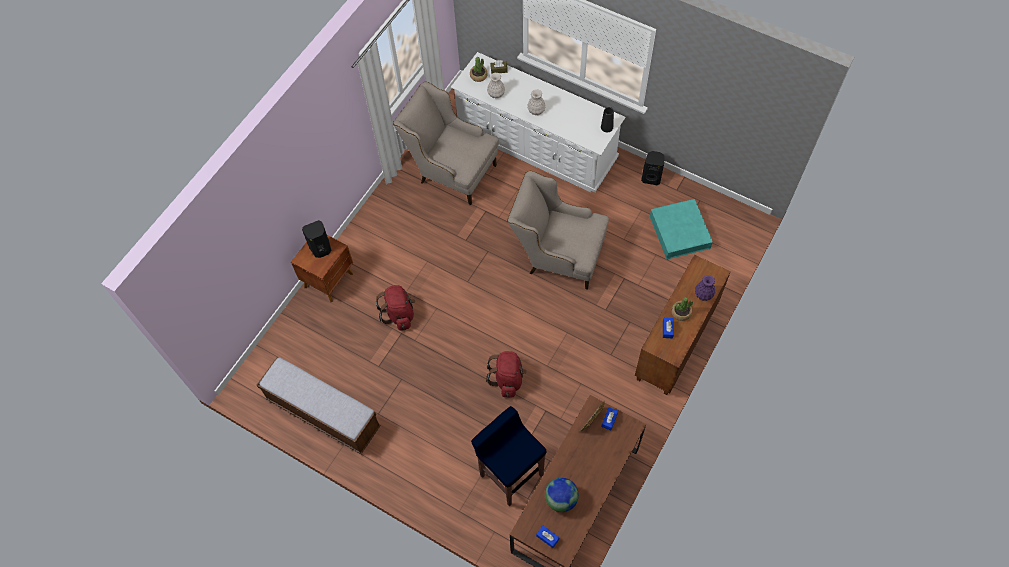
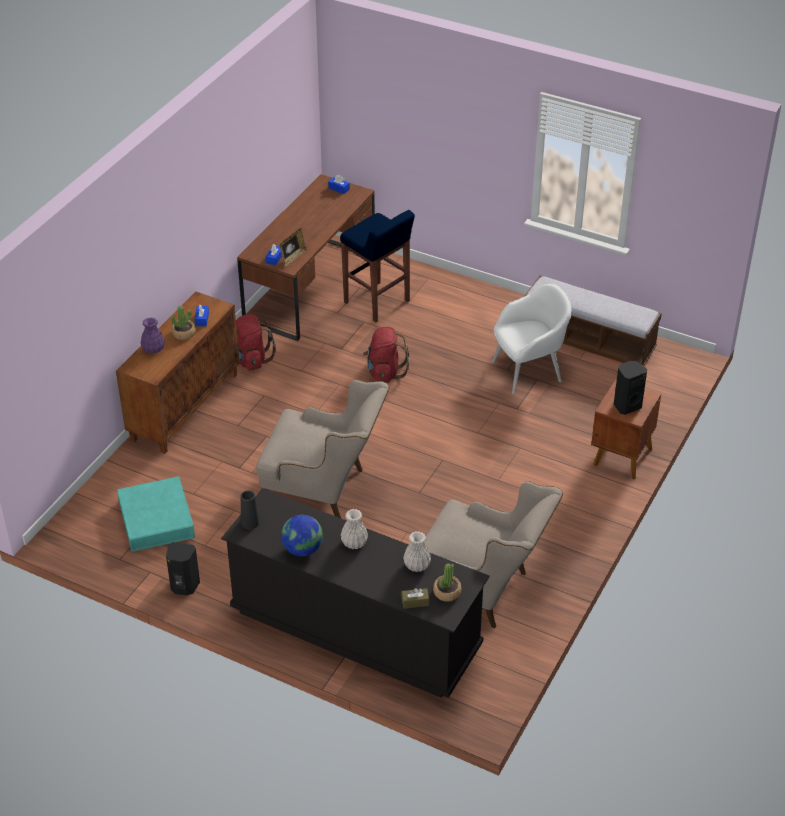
camera: 175 degrees right, 20 degrees down
(384, 377) = (528, 370): none -> white armchair
(399, 314) = (523, 426): red backpack -> red backpack (251, 359)
(536, 145) = (355, 629): white dresser -> black dresser
(561, 499) = (326, 210): globe -> globe (302, 549)

